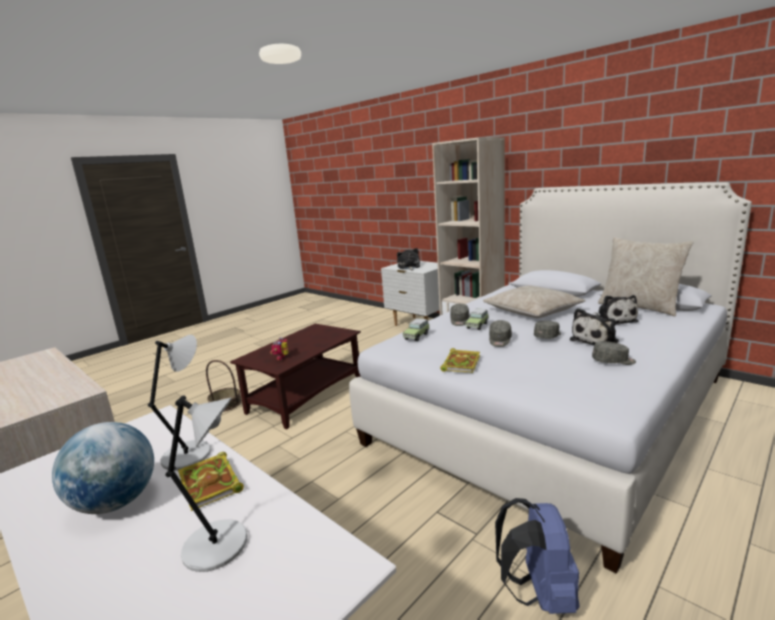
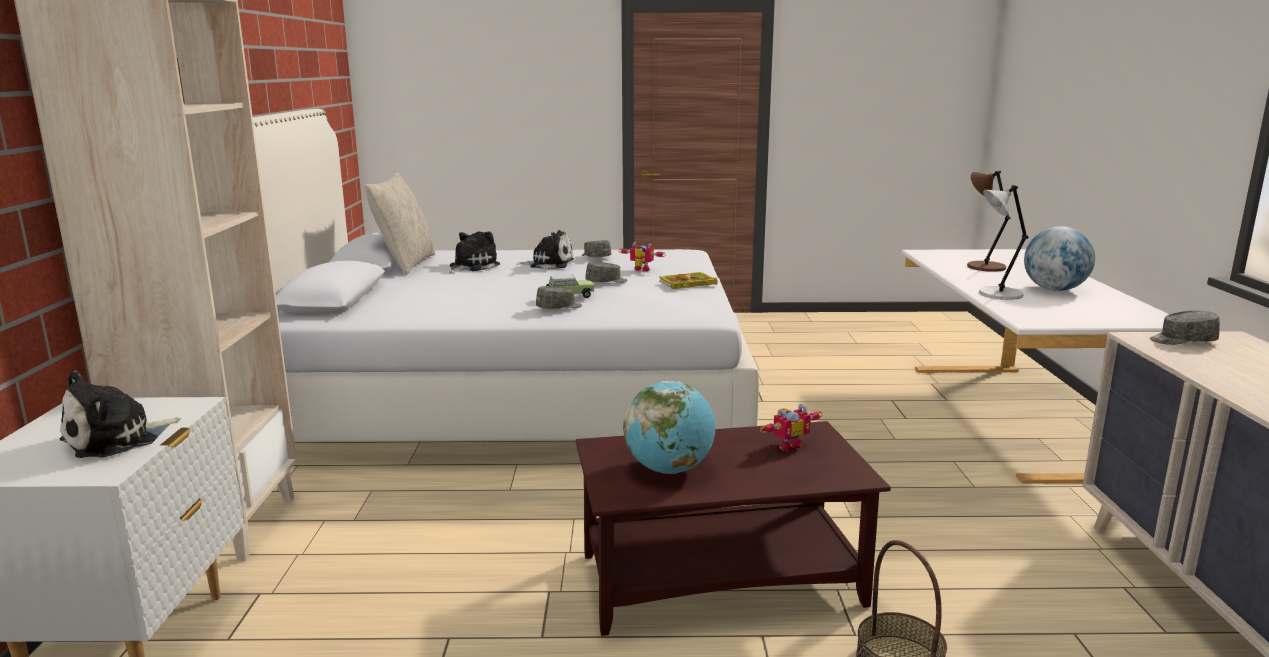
camera: 135 degrees left, 0 degrees up
(211, 484) = (983, 281): book -> none
(219, 545) = (983, 267): grey table lamp -> brown table lamp
(312, 336) = (669, 469): none -> globe
(417, 336) = (652, 308): toy car -> none
(532, 311) = (470, 291): beige pillow -> none
(532, 363) = (640, 270): none -> toy robot
(538, 593) = (765, 362): blue backpack -> none
(548, 336) = (561, 274): grey cap -> grey cap (1182, 341)

